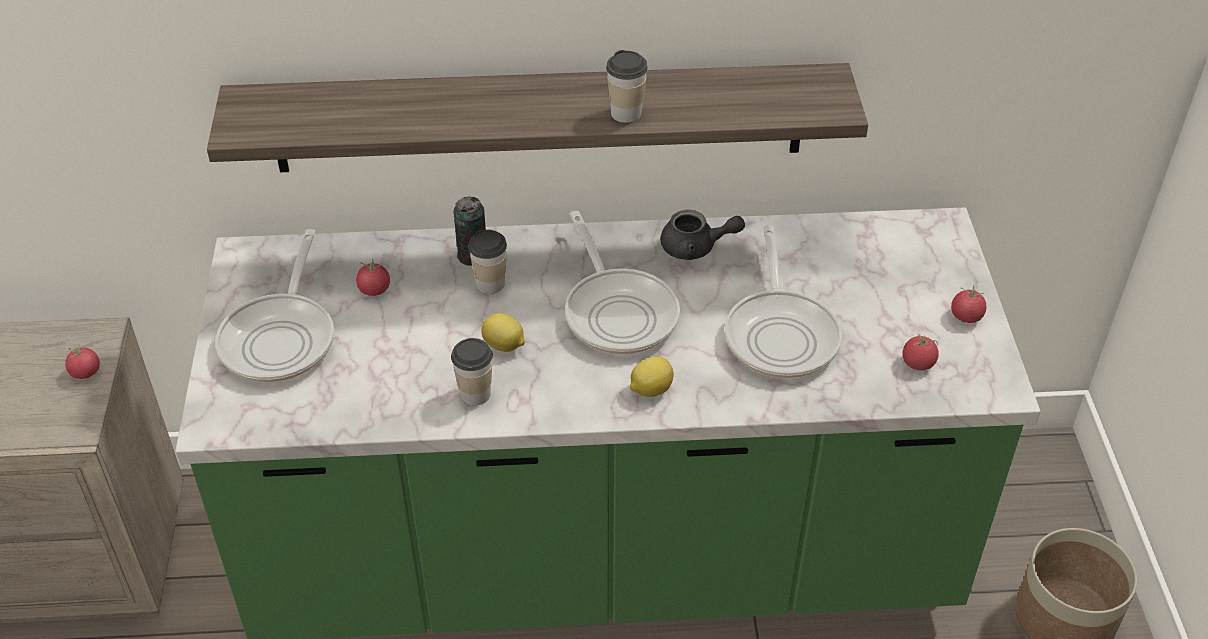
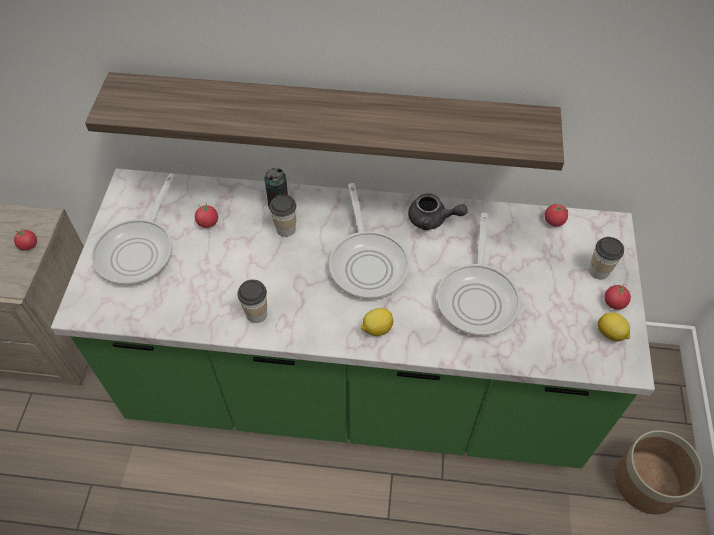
camera: 10 degrees right, 10 degrees up
(504, 346) = (284, 279): lemon -> lemon (610, 334)
(626, 113) = (385, 130): cup -> cup (599, 271)
(918, 363) = (571, 336): tomato -> tomato (554, 221)

